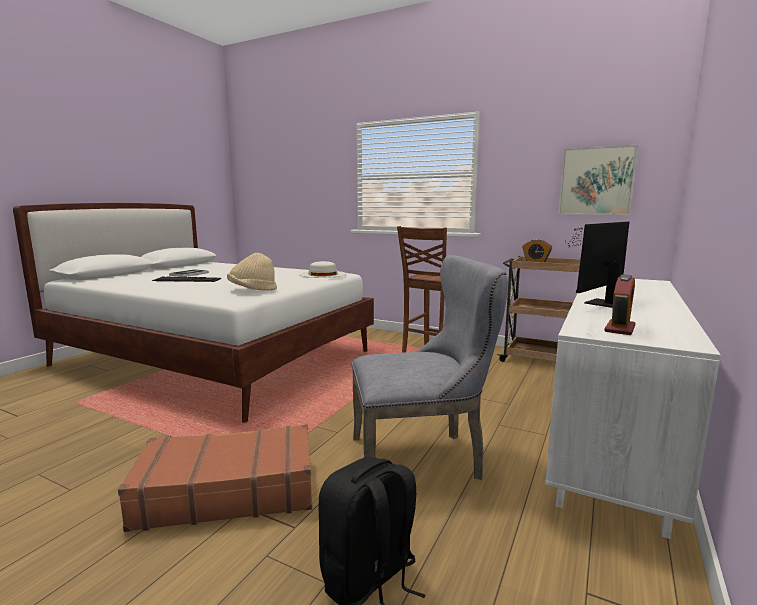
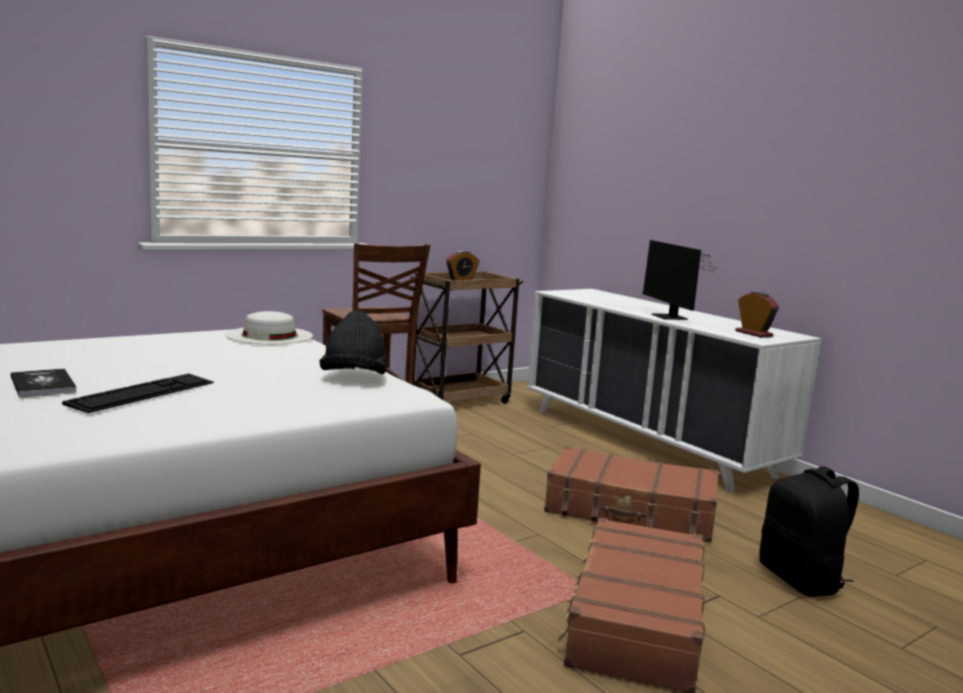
camera: 65 degrees left, 0 degrees up
(252, 291) = (354, 378): beige hat -> black hat
(423, 458) = (630, 511): grey chair -> brown suitcase
(596, 181) = (485, 180): picture -> none

